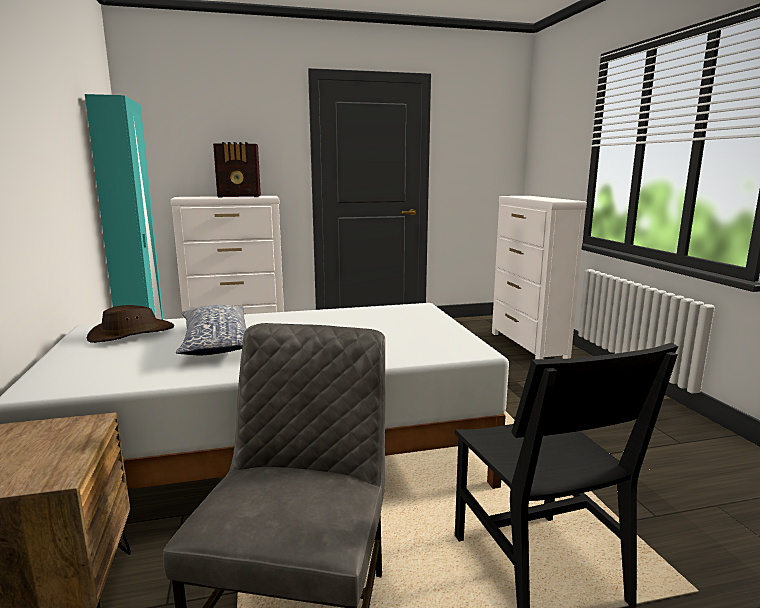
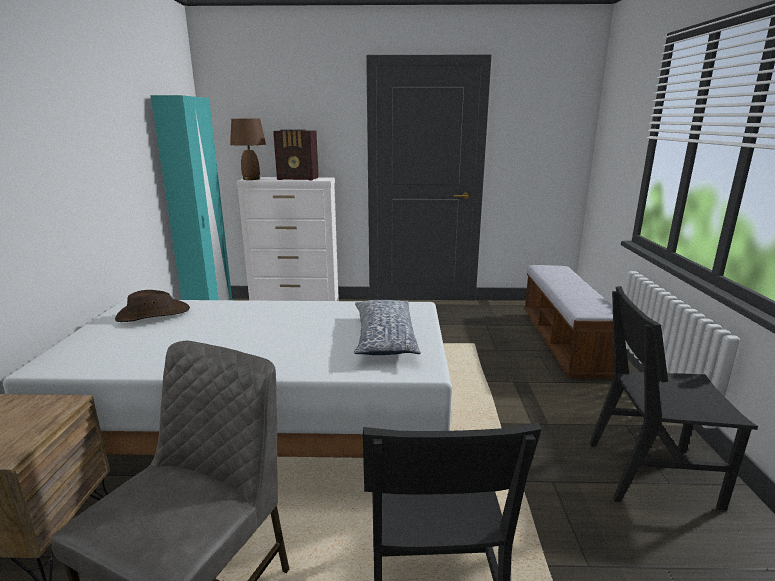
camera: 15 degrees right, 5 degrees up
(186, 197) = (251, 179): none -> brown table lamp
(215, 343) = (207, 332): pillow -> pillow (384, 338)
(528, 346) = (564, 342): white dresser -> bench
(662, 438) = (651, 474): none -> black chair

